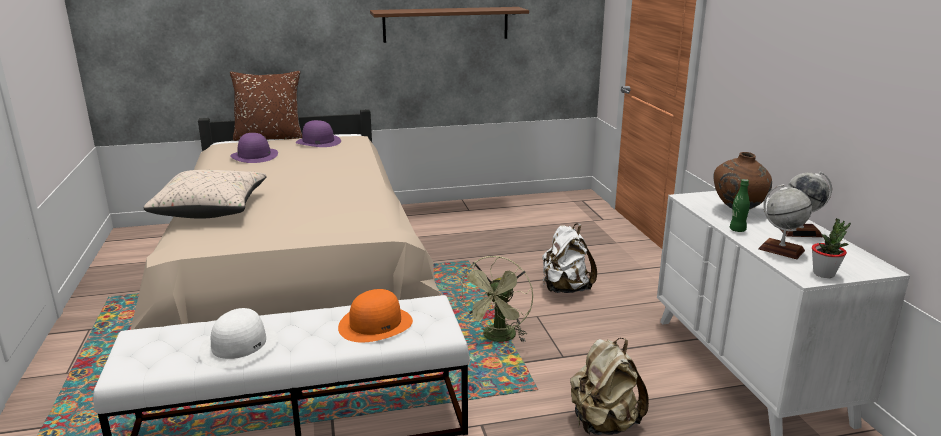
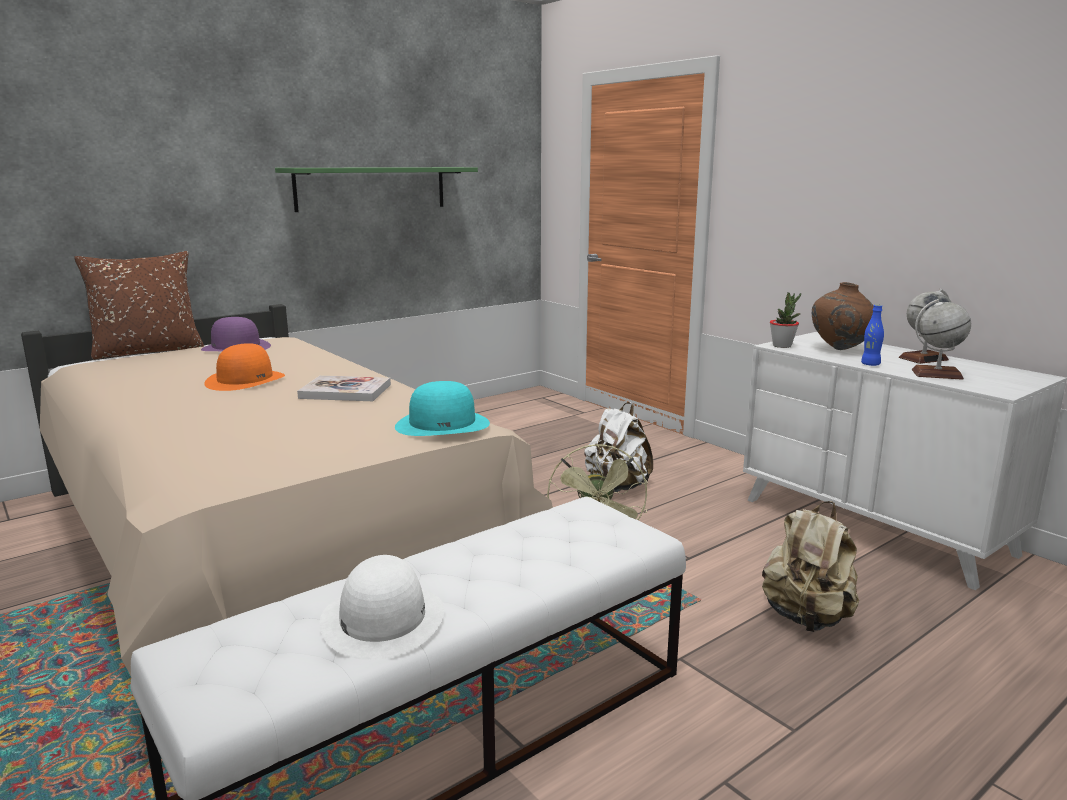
camera: 25 degrees left, 5 degrees down
(211, 209) = (173, 439): beige pillow -> none
(254, 156) = (157, 371): purple hat -> none
(339, 189) = (345, 391): none -> book
(365, 226) = (443, 424): none -> turquoise hat
(375, 324) = (547, 545): orange hat -> orange hat (245, 380)
(446, 24) = (372, 188): brown shelf -> green shelf
(737, 230) = (870, 364): green bottle -> blue bottle
(824, 274) = (1007, 387): potted plant -> potted plant (782, 346)

